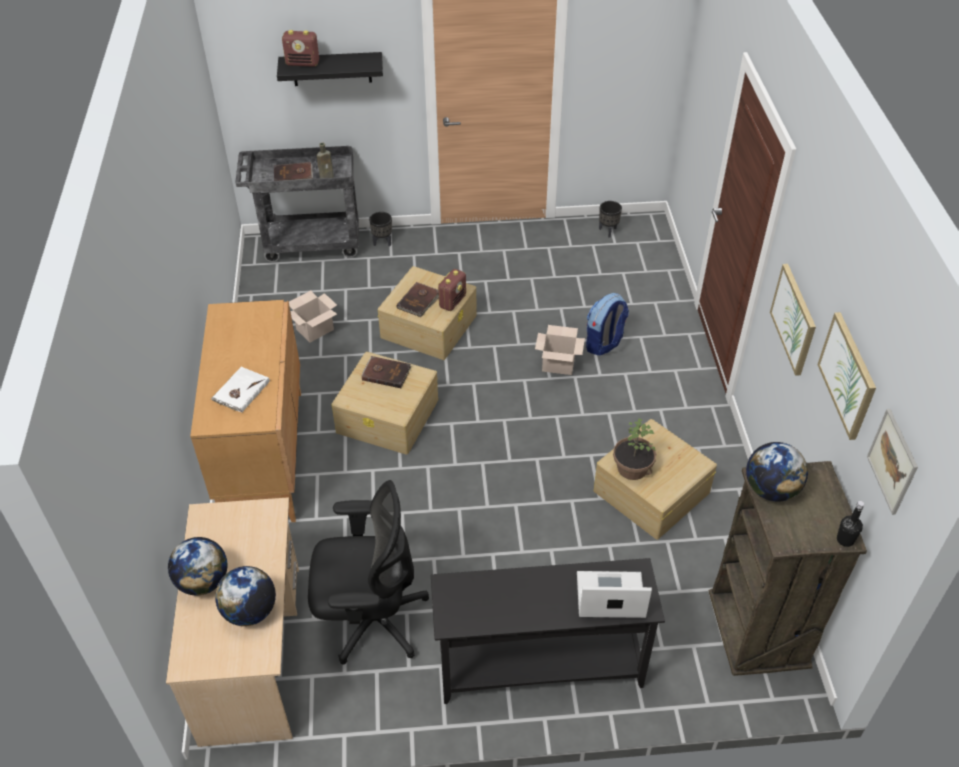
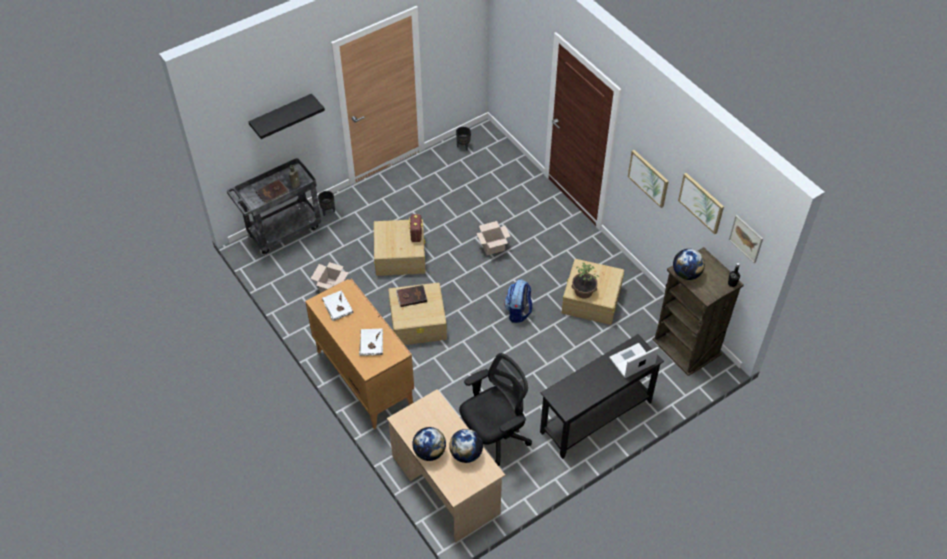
camera: 30 degrees left, 5 degrees up
(239, 327) = (337, 307): none -> white book
(303, 63) = (269, 120): radio -> none
(419, 301) = (396, 243): brown book -> none
(604, 343) = (510, 223): backpack -> backpack (518, 312)

